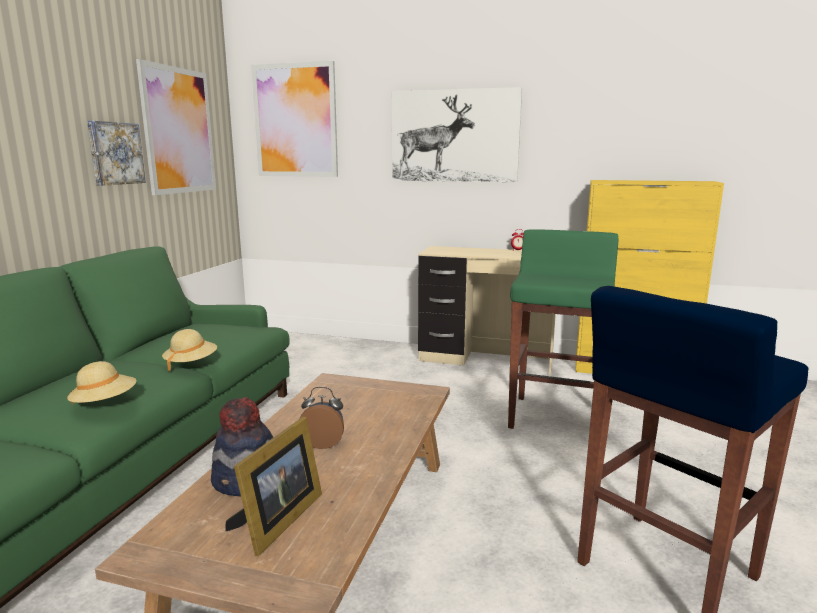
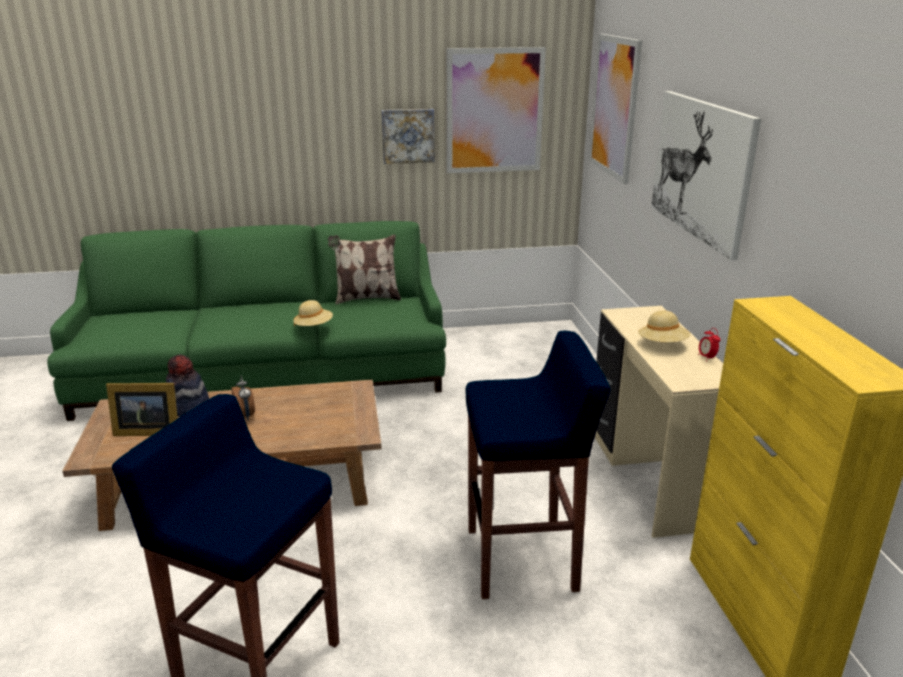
camera: 65 degrees right, 10 degrees up
(105, 403) = (230, 328): beige hat -> beige hat (662, 344)
(164, 335) = (366, 298): none -> pillow
(555, 417) = (523, 560): green stool -> blue stool

